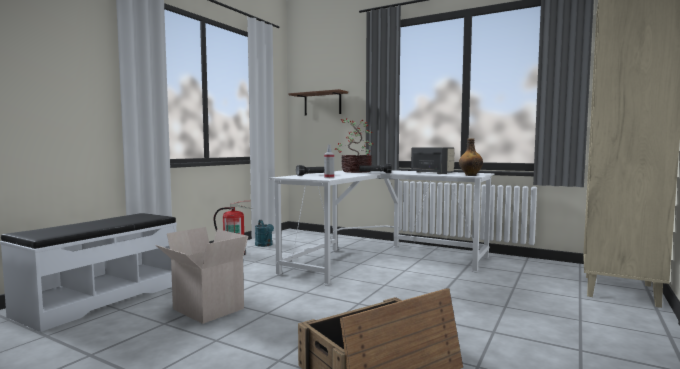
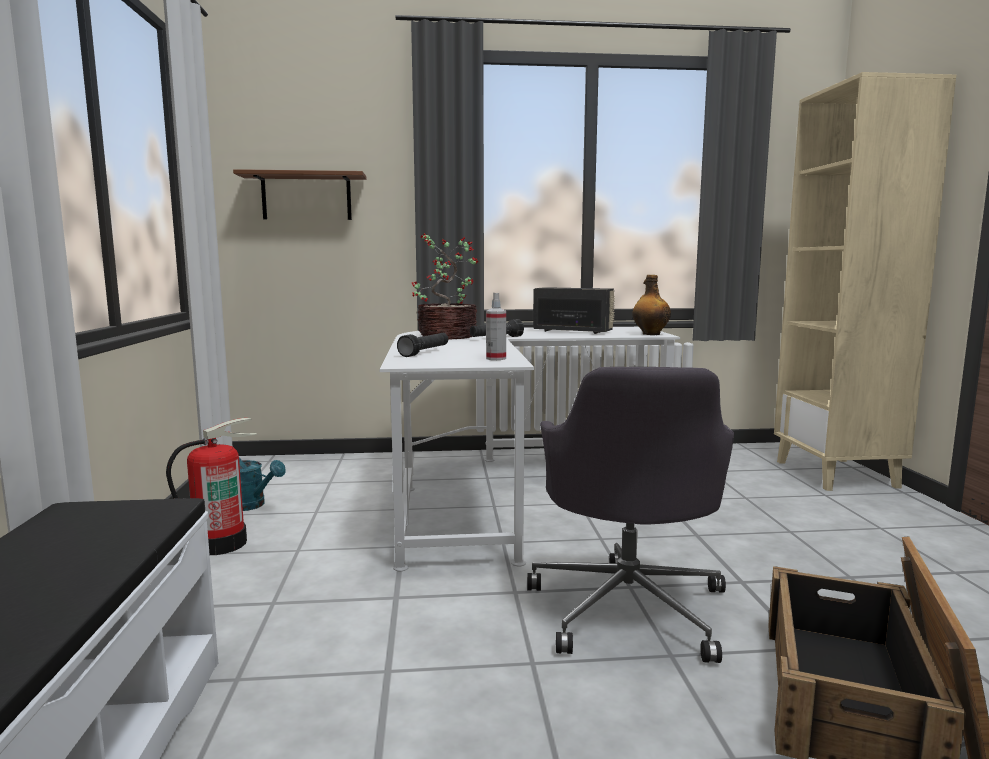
camera: 35 degrees left, 5 degrees up
(206, 309) = (402, 704): cardboard box -> none
(342, 309) = (628, 607): none -> grey office chair

